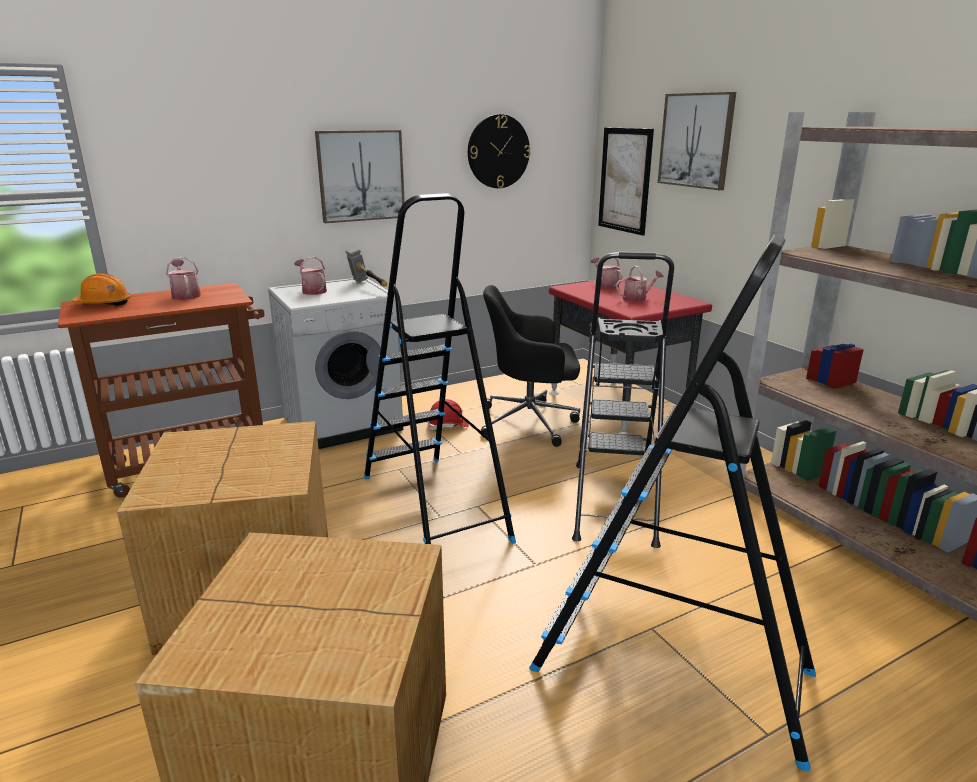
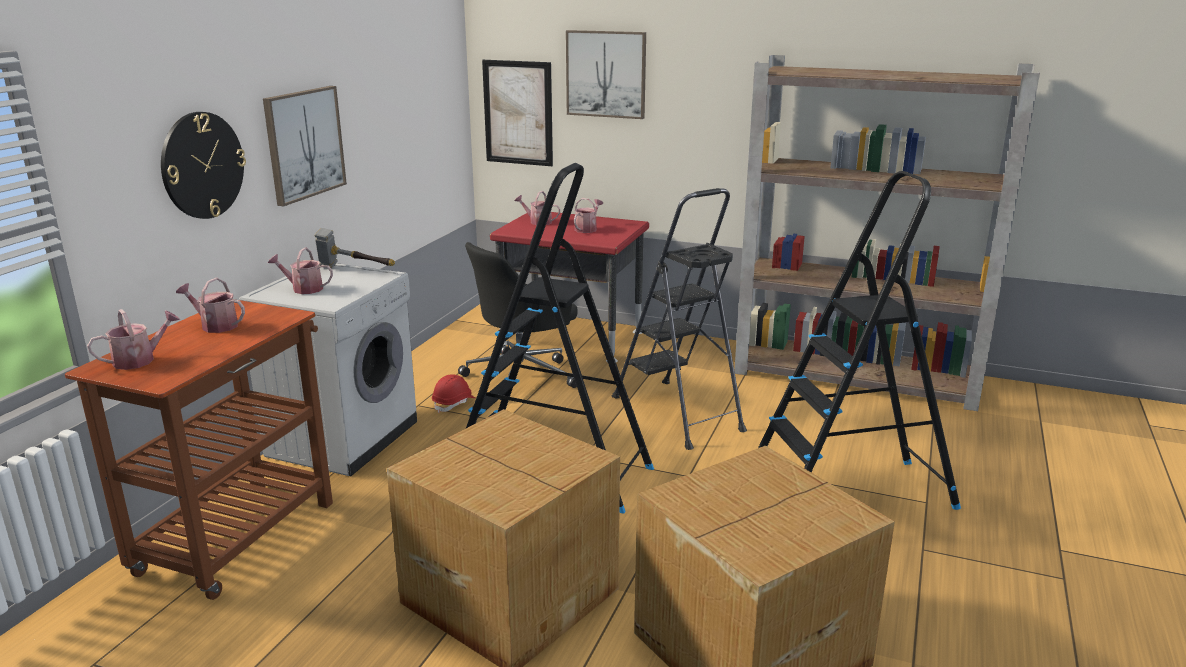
camera: 40 degrees left, 0 degrees up
(104, 304) = (140, 360): orange hard hat -> watering can
(498, 151) = (405, 96): wall clock -> wall clock (202, 165)

